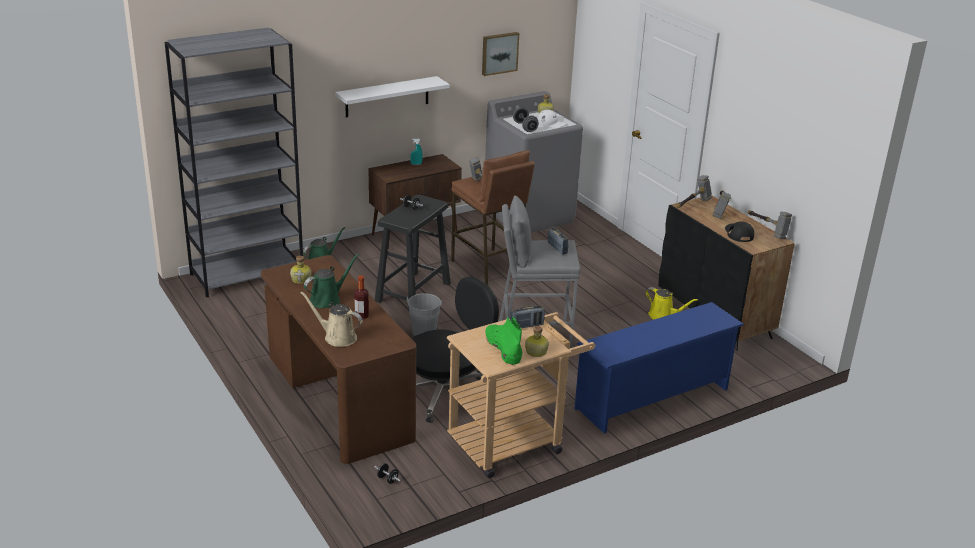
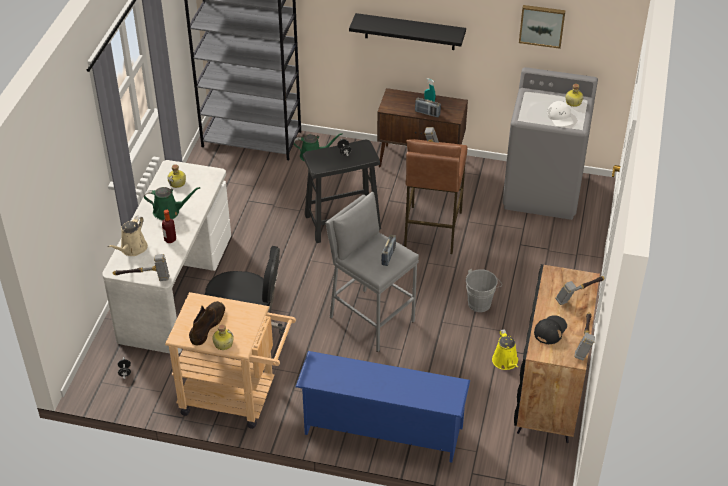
camera: 45 degrees right, 15 degrees up
(337, 337) = (132, 249): beige watering can -> beige watering can turned 135 degrees counterclockwise
(337, 398) = (175, 286): brown desk -> white desk
(387, 97) = (410, 32): white shelf -> black shelf
(424, 330) = (304, 263): grey bucket -> grey bucket (481, 302)
(502, 347) = (208, 325): green boot -> brown boot
(525, 127) = (528, 111): grey dumbbell -> none
(526, 326) = (249, 317): radio -> radio (427, 113)
(692, 204) = (562, 276): hammer -> hammer (144, 277)

